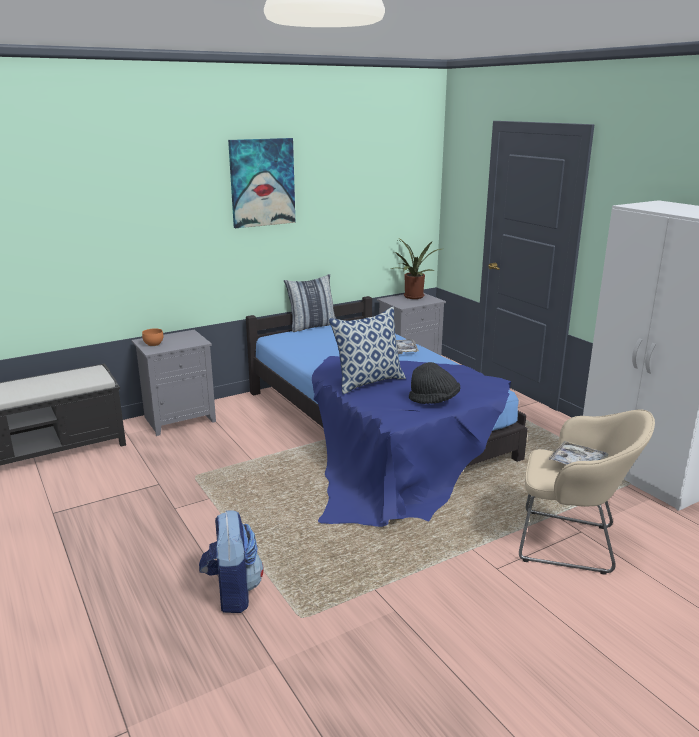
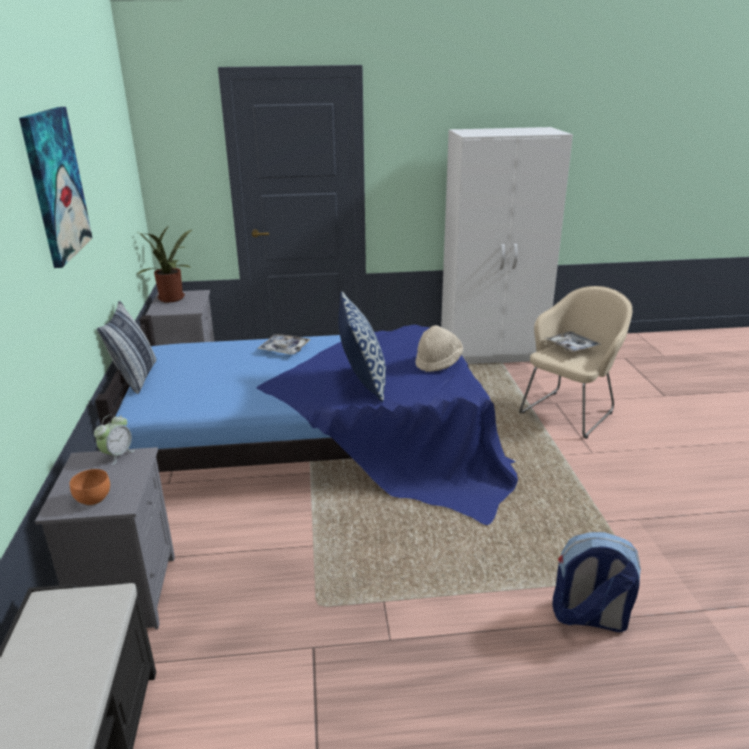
camera: 65 degrees left, 5 degrees up
(197, 338) = (117, 455): none -> alarm clock
(434, 400) = (438, 362): black hat -> beige hat

